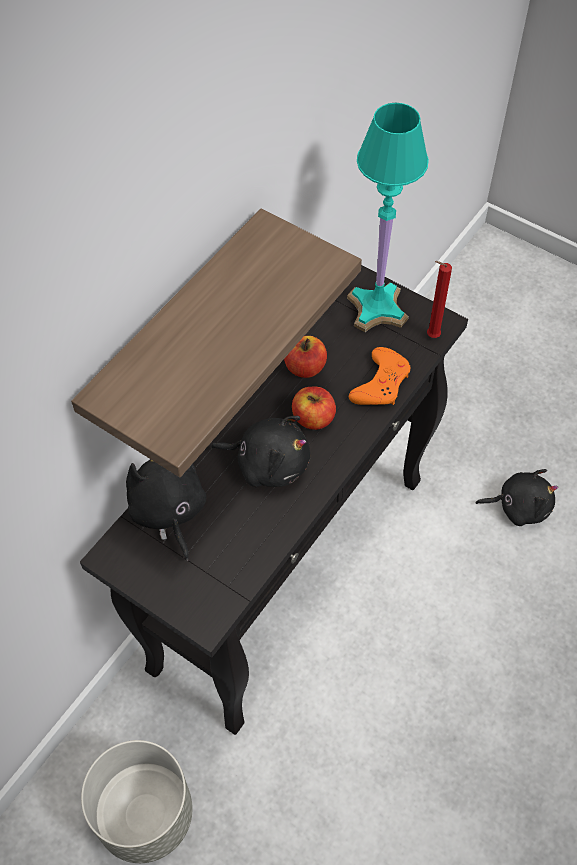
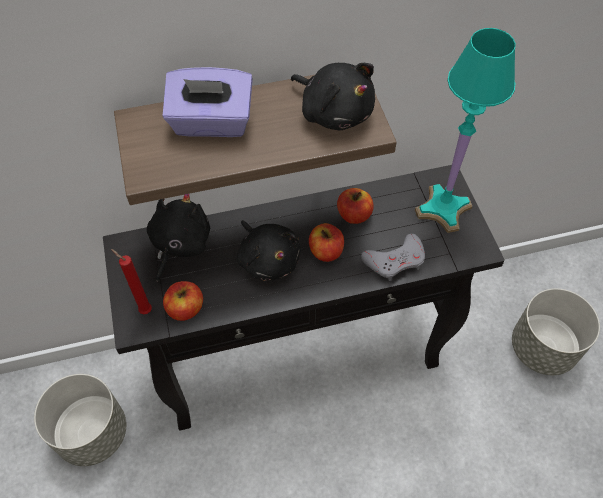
camera: 40 degrees right, 0 degrees up
(183, 349) = (211, 123): none -> purple tissue box
(238, 565) = (185, 308): none -> apple
(381, 383) = (395, 260): orange game controller -> grey game controller
(430, 336) = (463, 253): red candle -> red candle (144, 310)
(491, 397) = (543, 348): none -> grey planter
(519, 506) = (494, 437): black plush toy -> black plush toy (334, 112)

